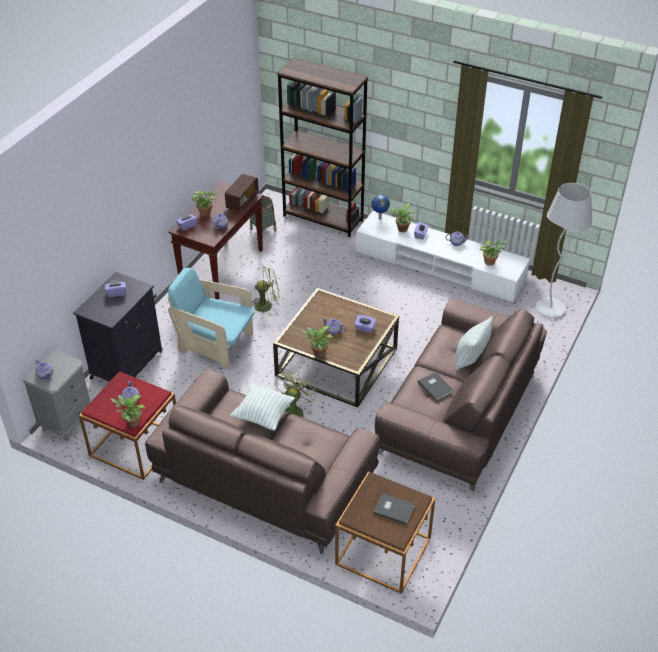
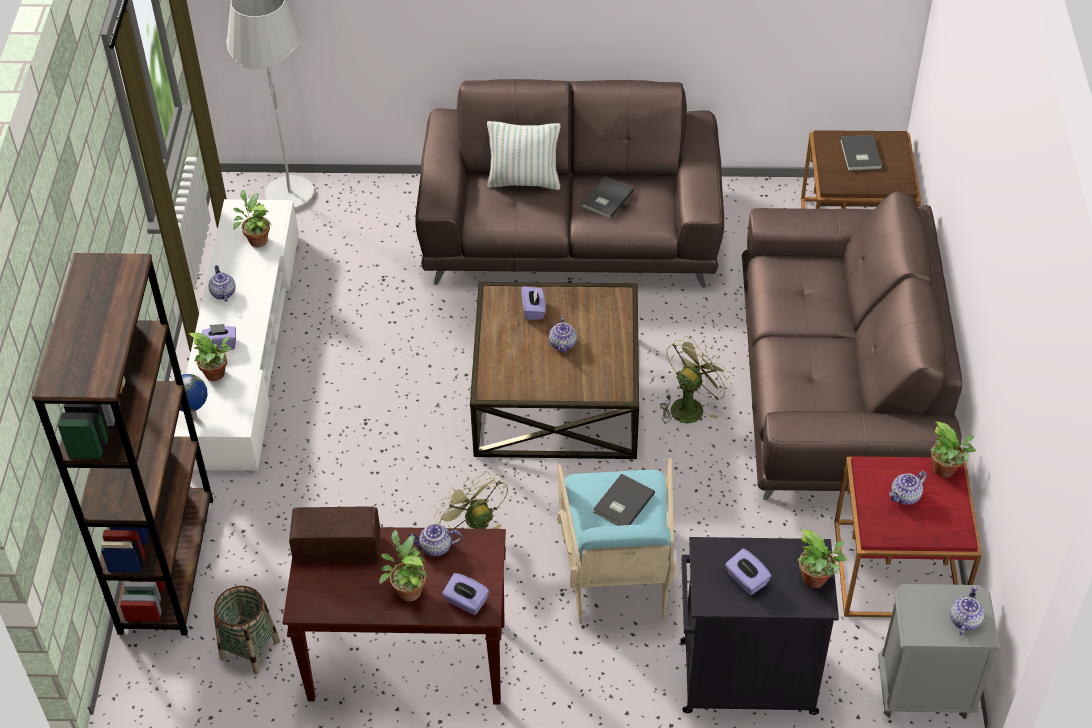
camera: 115 degrees left, 5 degrees up
(221, 318) = (622, 503): none -> grey book
(263, 415) = (792, 355): pillow -> none
(294, 410) = (690, 405): green fan -> green fan turned 135 degrees clockwise
(318, 353) = (625, 343): potted plant -> potted plant (817, 580)

